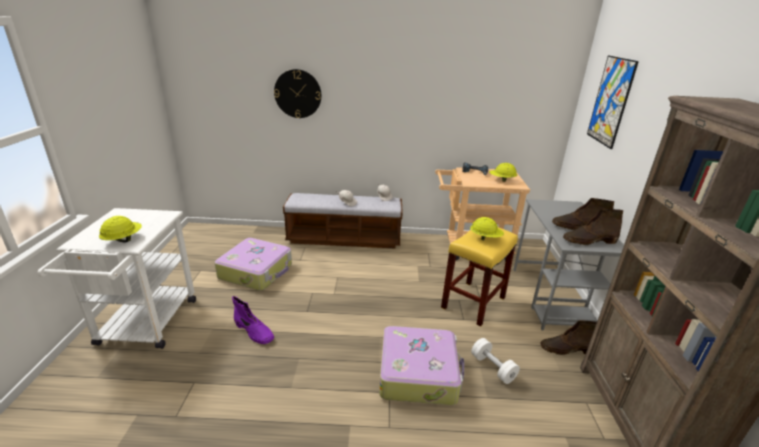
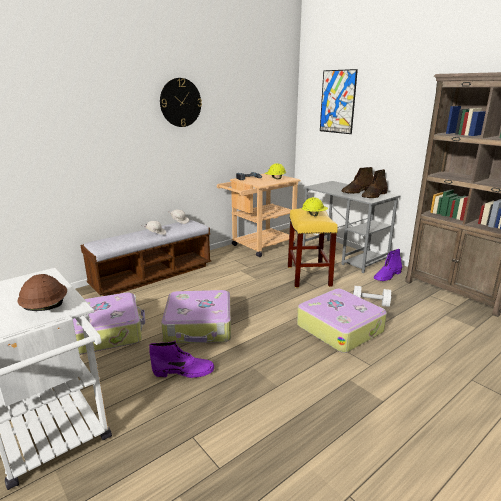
camera: 40 degrees left, 5 degrees down
(123, 240) = (45, 308): yellow hard hat -> brown hard hat
(298, 94) = (75, 127): wall clock -> wall clock (180, 102)
(313, 301) = (199, 326): none -> suitcase
(566, 349) = (387, 276): brown boot -> purple boot

